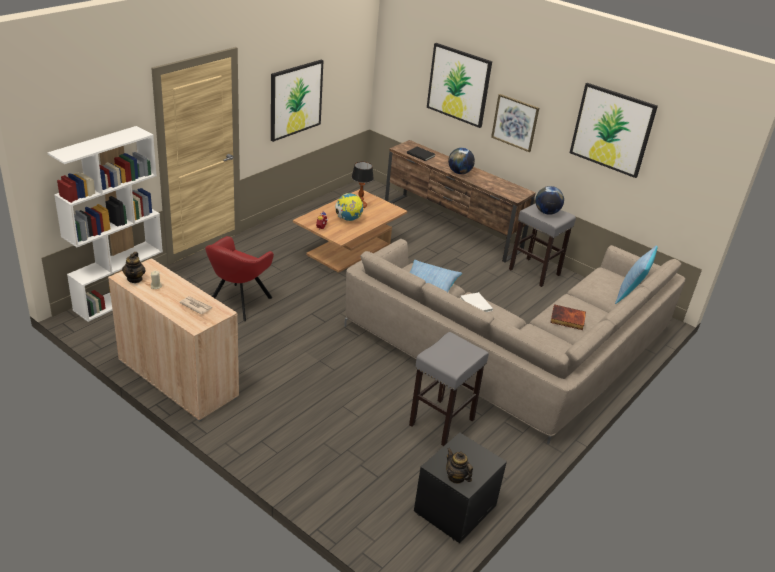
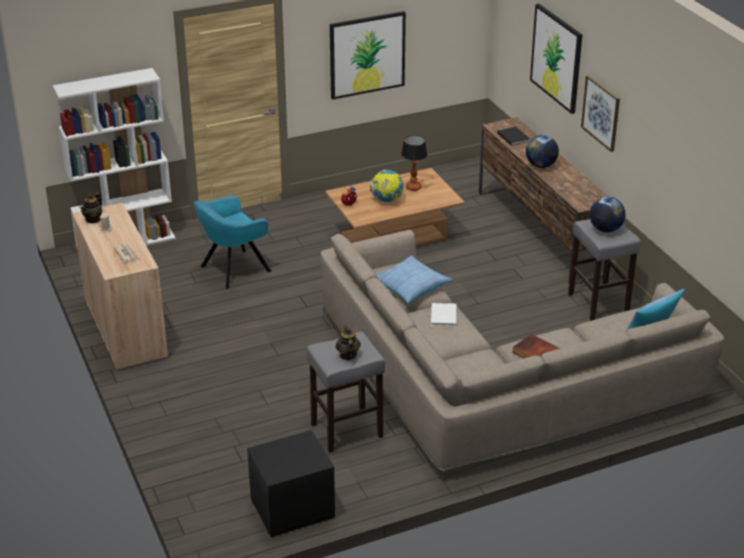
camera: 30 degrees right, 0 degrees up
(238, 303) = (233, 270): red armchair -> turquoise armchair
(456, 477) = (272, 466): teapot -> teapot (348, 355)
(612, 130) = (678, 137): picture -> none

